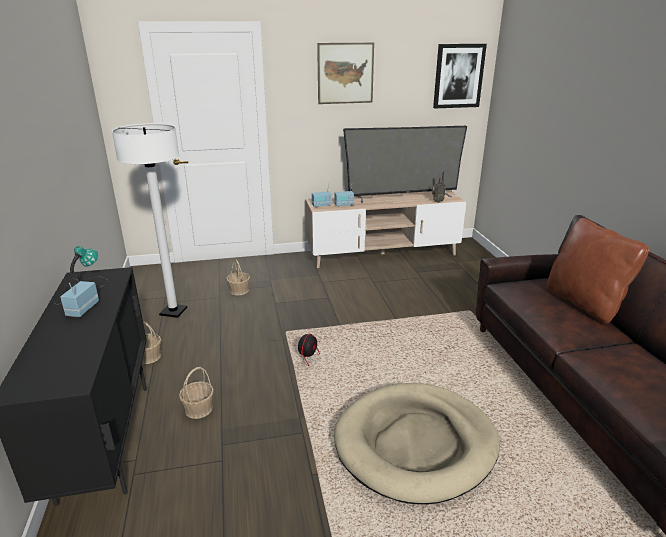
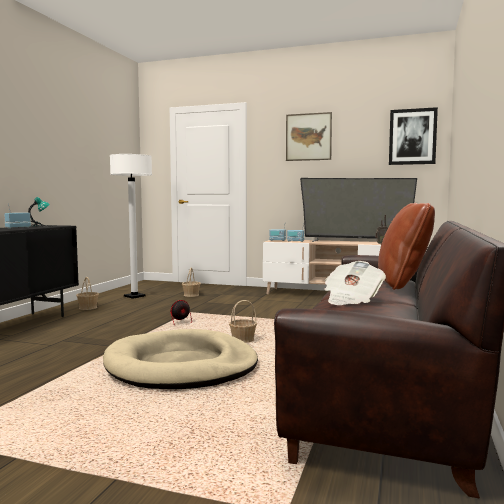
camera: 30 degrees right, 20 degrees down
(198, 409) = (76, 327): basket -> basket (242, 340)
(613, 361) = (351, 300): none -> newspaper

